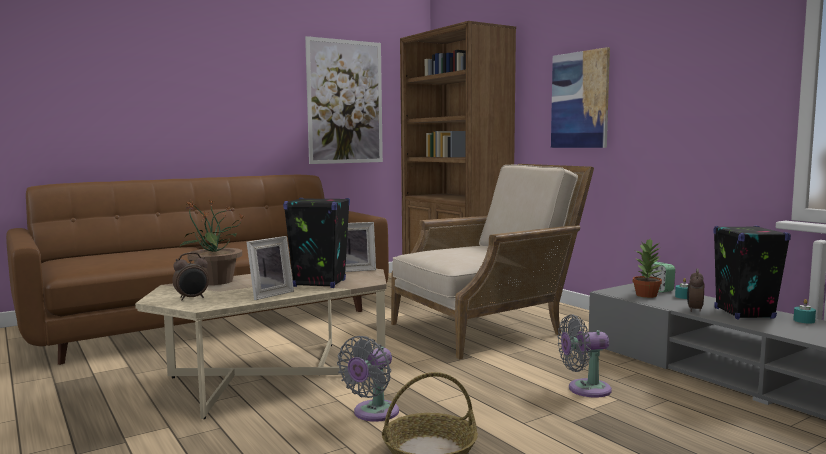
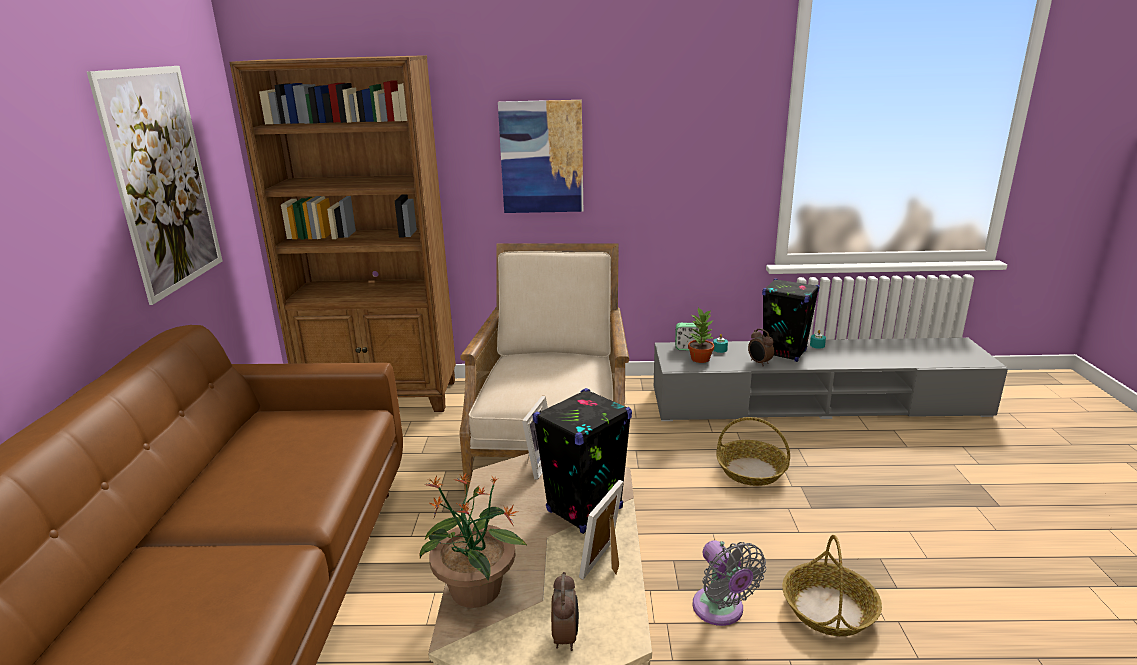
camera: 55 degrees left, 15 degrees up
(269, 294) = (607, 563): picture frame -> picture frame turned 135 degrees counterclockwise
(584, 389) = (751, 470): grey fan -> basket

